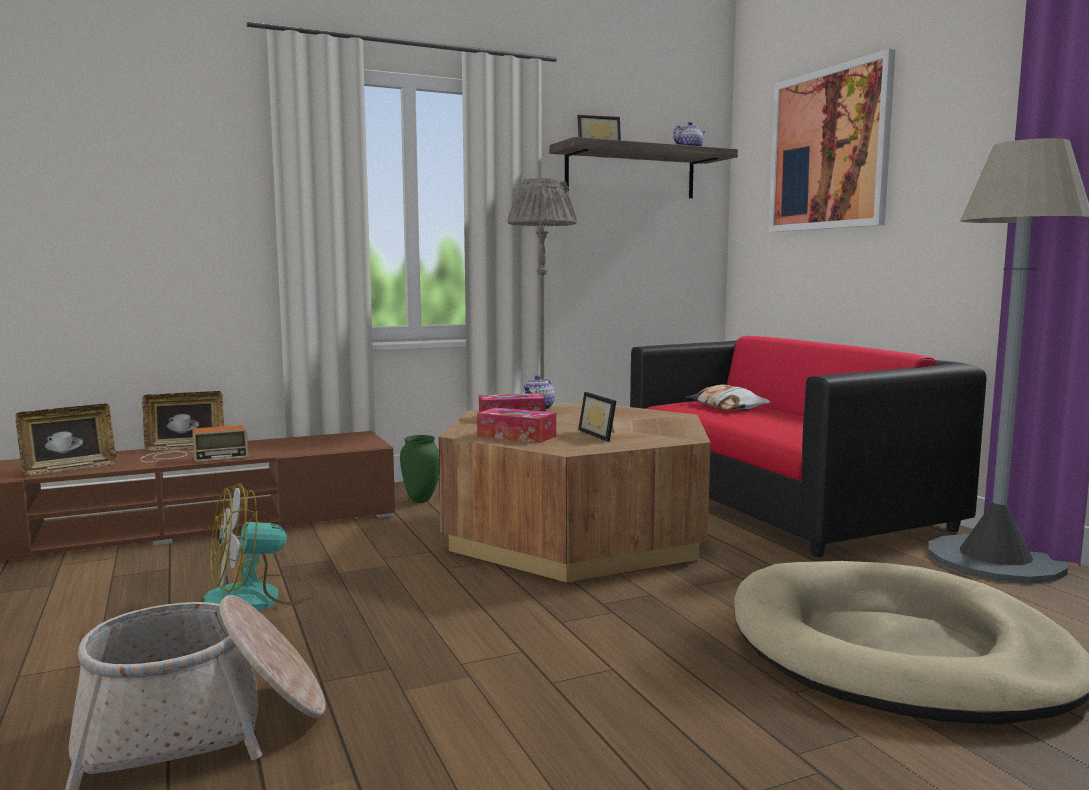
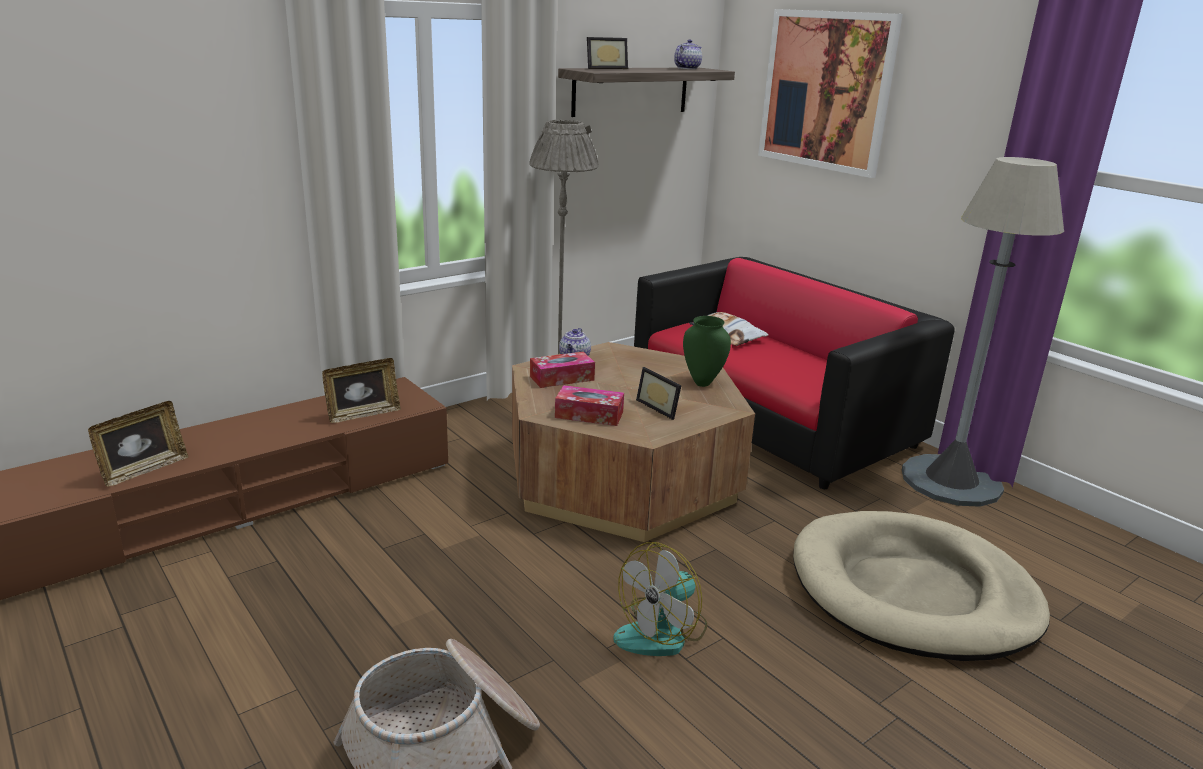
camera: 15 degrees left, 15 degrees up
(186, 447) = (236, 421): picture frame -> picture frame (363, 414)
(192, 457) = (257, 438): radio -> none
(261, 598) = (392, 590): fan -> fan (662, 633)
(420, 500) = (458, 441): green vase -> green vase (702, 383)

